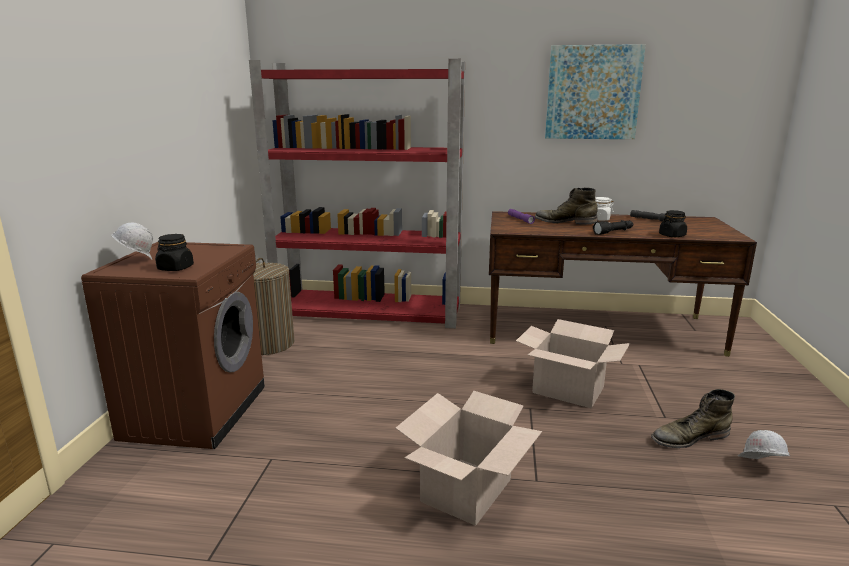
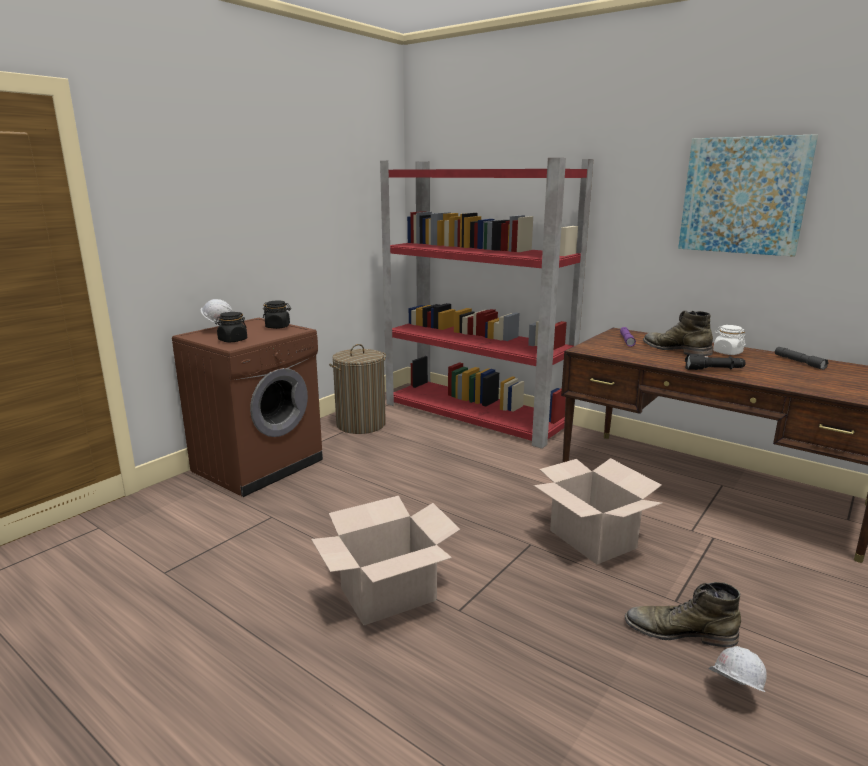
camera: 30 degrees right, 0 degrees up
(672, 235) = (788, 385): black jar -> black jar (278, 327)

